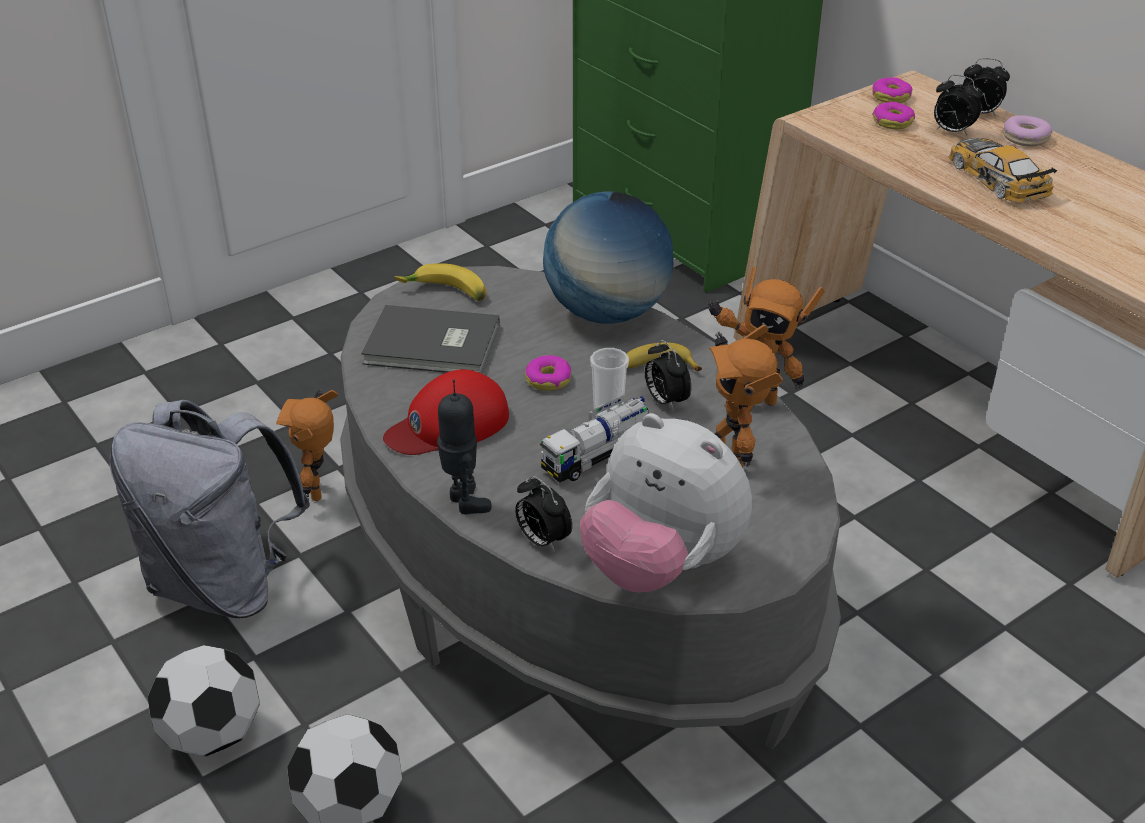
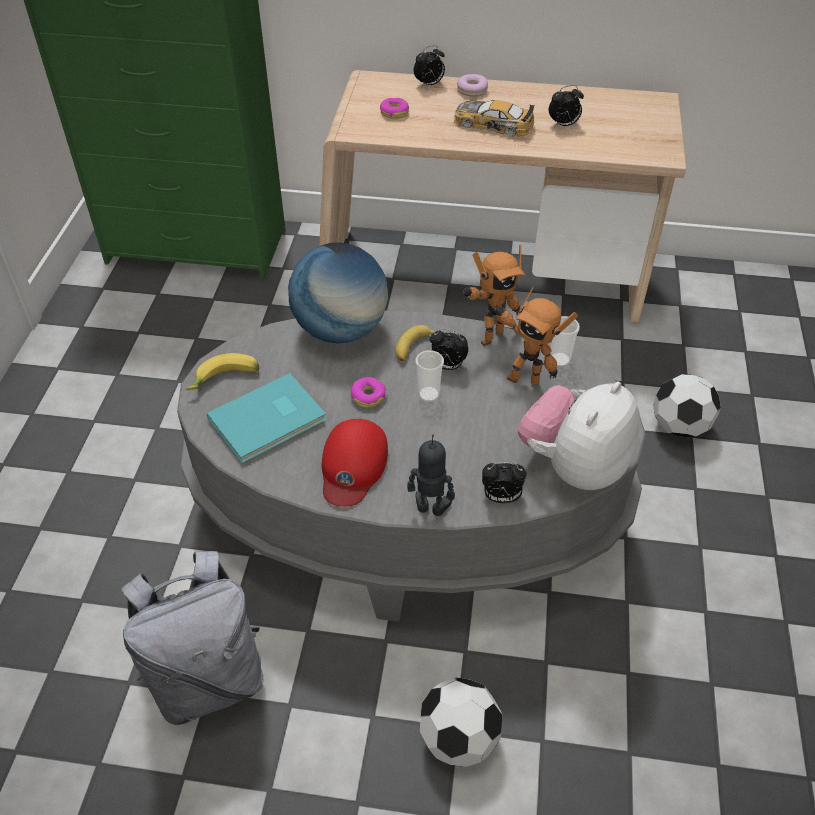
camera: 45 degrees left, 10 degrees up
(213, 735) = (329, 772): football -> football (679, 426)
(322, 490) = (189, 568): toy robot -> none
(433, 346) = (270, 421): grey book -> turquoise book
(597, 456) = (459, 425): toy truck -> none
(661, 566) = (574, 466): plush toy -> plush toy turned 135 degrees clockwise
(800, 467) = (559, 360): none -> cup
(891, 97) = (370, 95): donut -> none
(951, 131) = (432, 104): alarm clock -> alarm clock (563, 125)

